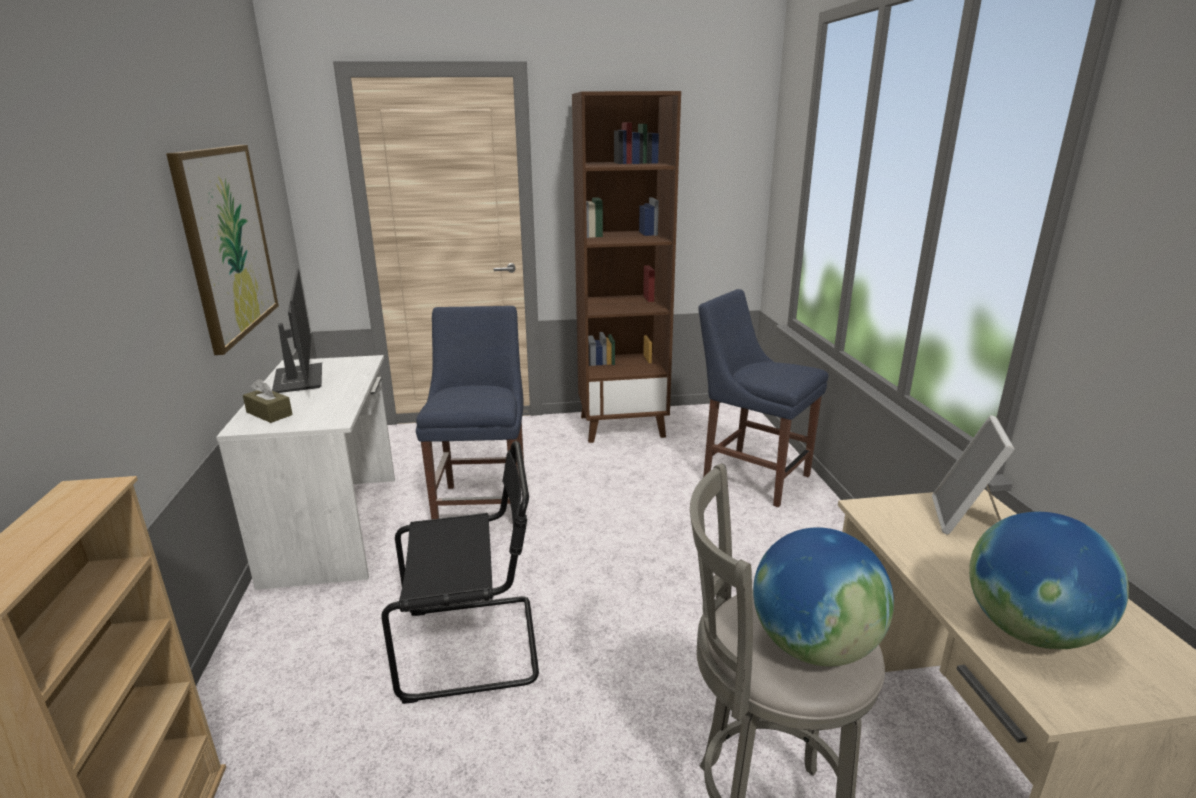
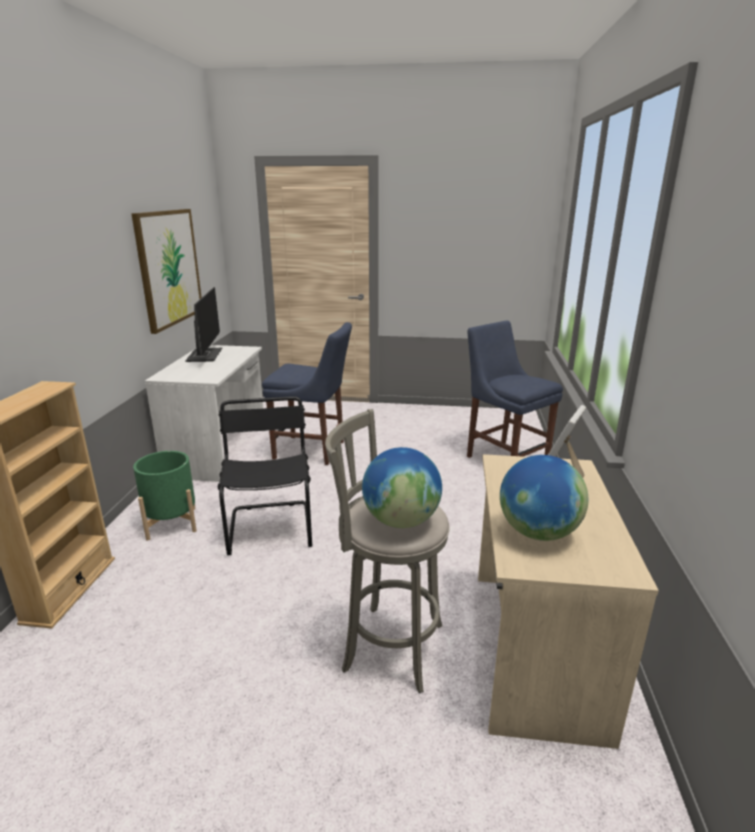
camera: 15 degrees right, 0 degrees up
(269, 413) = (178, 372): brown tissue box -> none
(306, 673) = (171, 523): none -> green planter
(475, 645) = (270, 526): black chair -> black chair turned 105 degrees counterclockwise
(483, 503) = (312, 451): blue chair -> blue chair turned 90 degrees clockwise
(622, 426) = (429, 415): brown bookcase -> none

